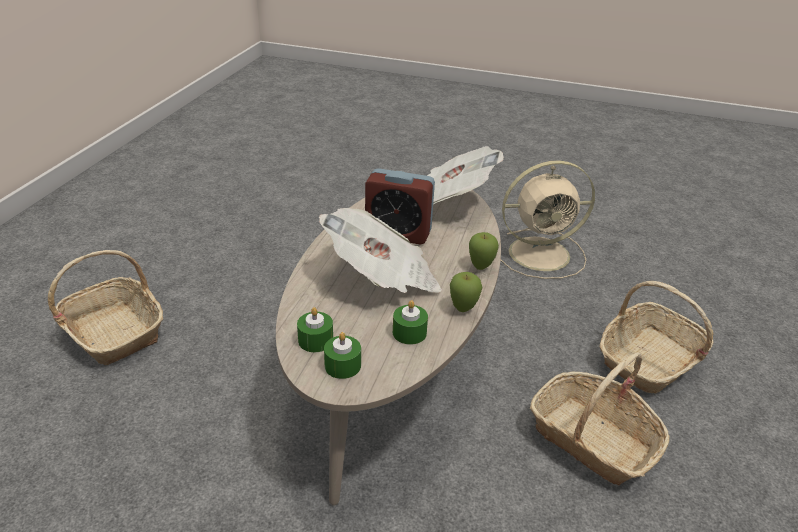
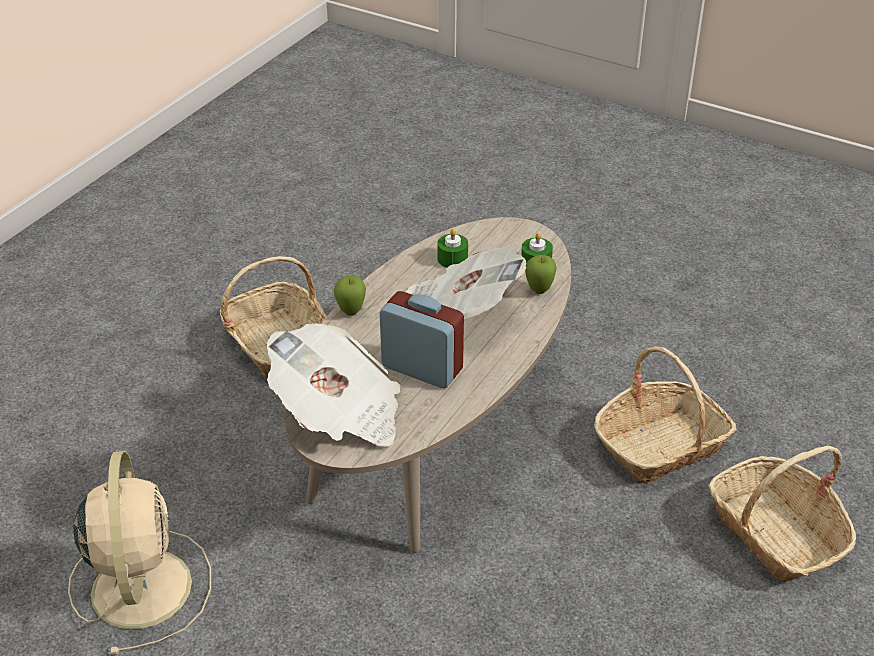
camera: 165 degrees left, 5 degrees up
(342, 365) = (516, 241): green candle -> none
(463, 309) = (394, 272): apple -> apple (539, 291)
(542, 253) = (141, 584): beige fan -> beige fan turned 75 degrees clockwise
(649, 360) = (149, 402): basket -> basket (661, 446)

